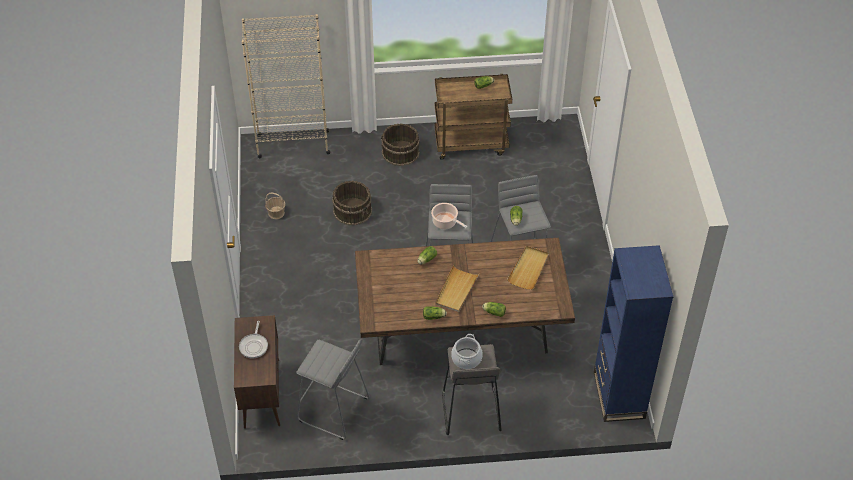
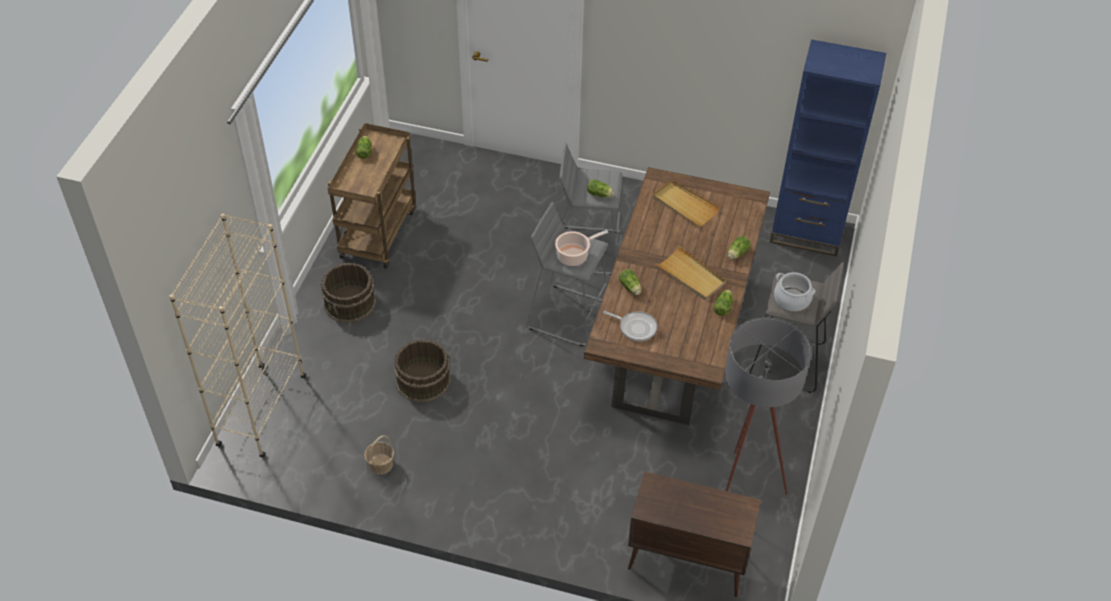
camera: 70 degrees left, 0 degrees up
(254, 346) = (688, 506): frying pan -> frying pan (635, 327)
(333, 410) = (740, 491): grey stool -> grey floor lamp

